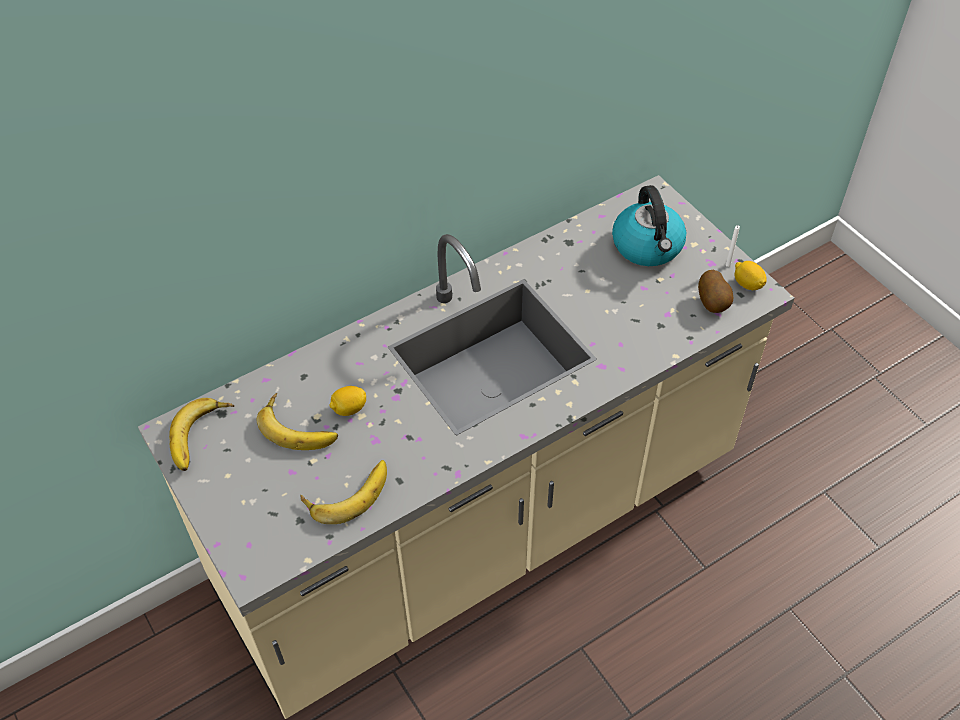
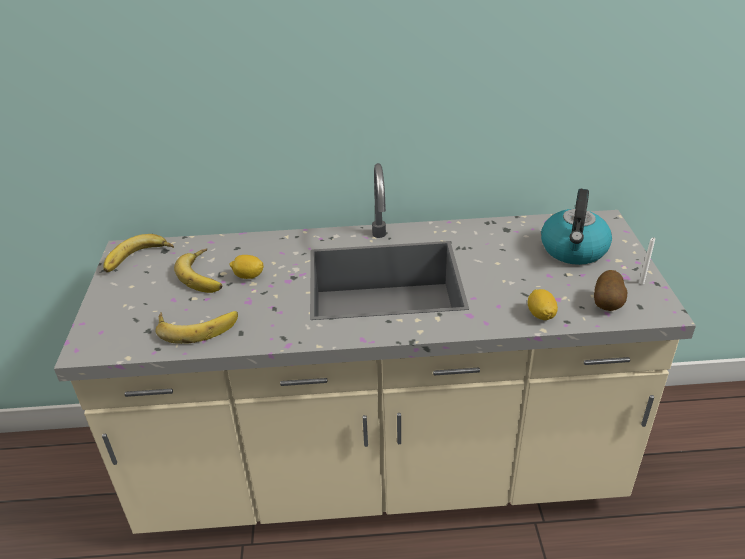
camera: 30 degrees right, 15 degrees down
(747, 284) = (652, 301): lemon -> lemon (540, 315)

